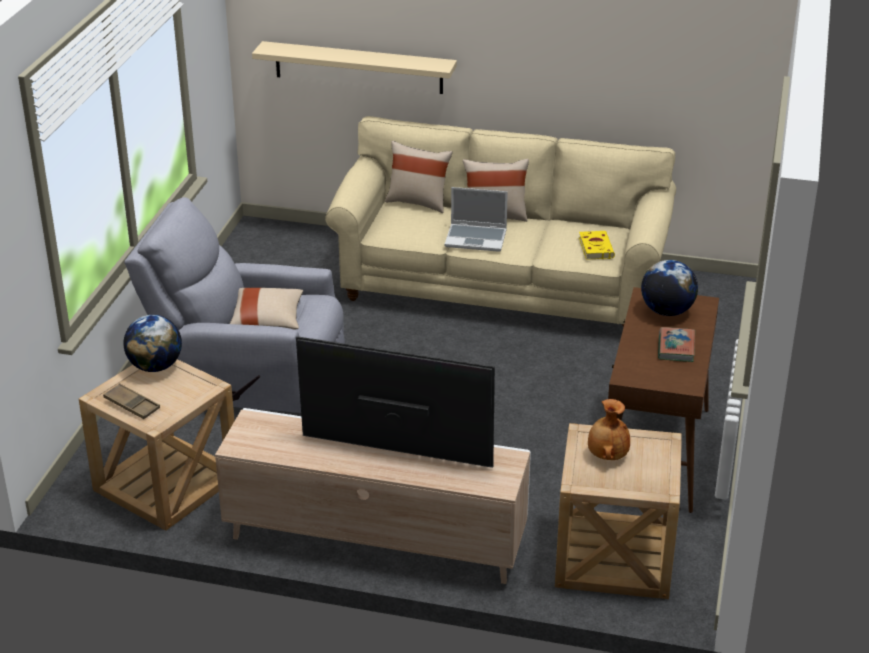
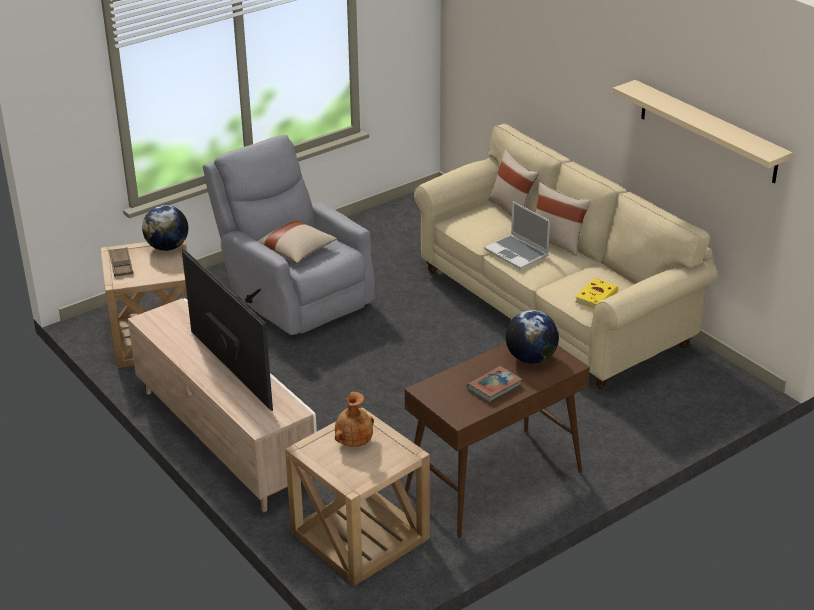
camera: 40 degrees right, 0 degrees up
(358, 67) = (514, 80): beige shelf -> beige shelf (708, 131)

